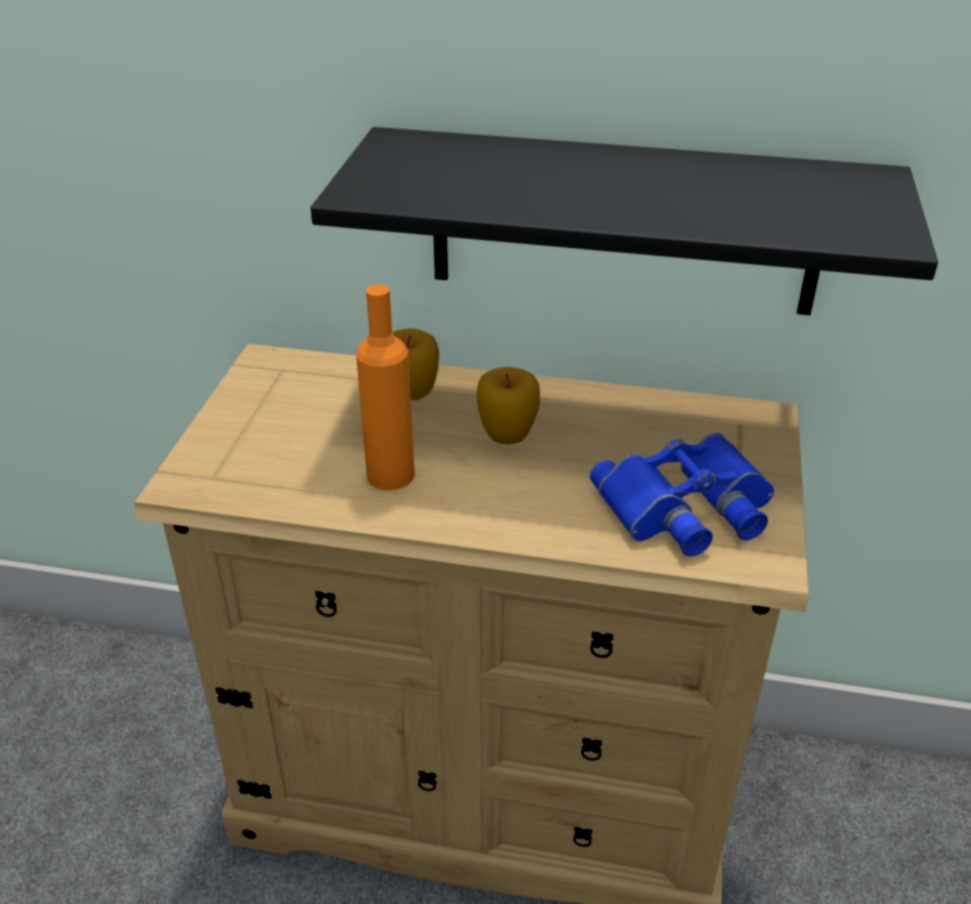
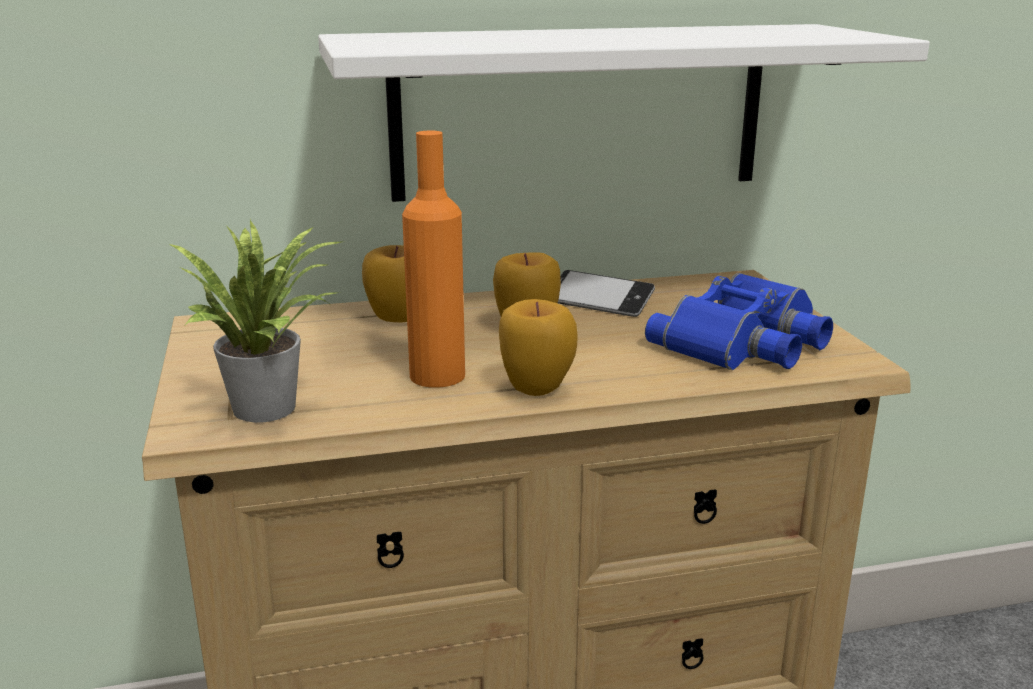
camera: 25 degrees left, 15 degrees down
(248, 474) = (272, 406): none -> potted plant
(456, 513) = (537, 387): none -> apple
(600, 415) = (599, 302): none -> phone
(624, 223) = (580, 111): black shelf -> white shelf

